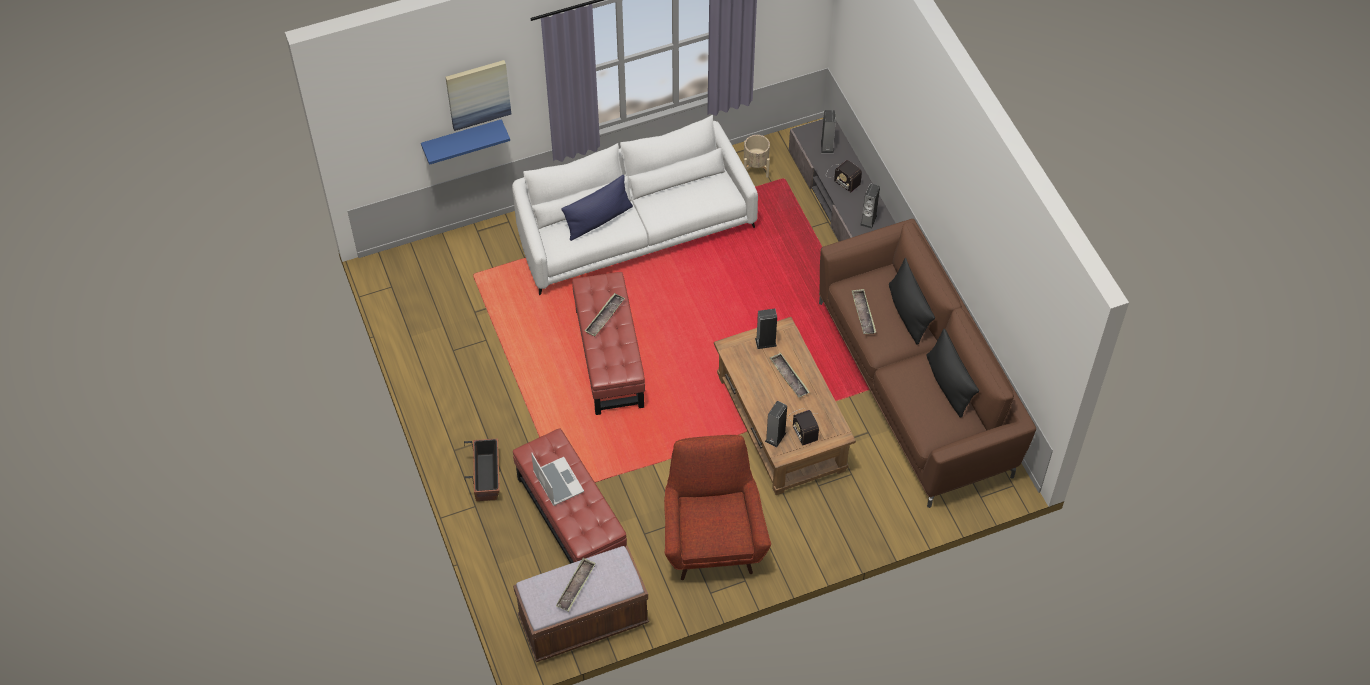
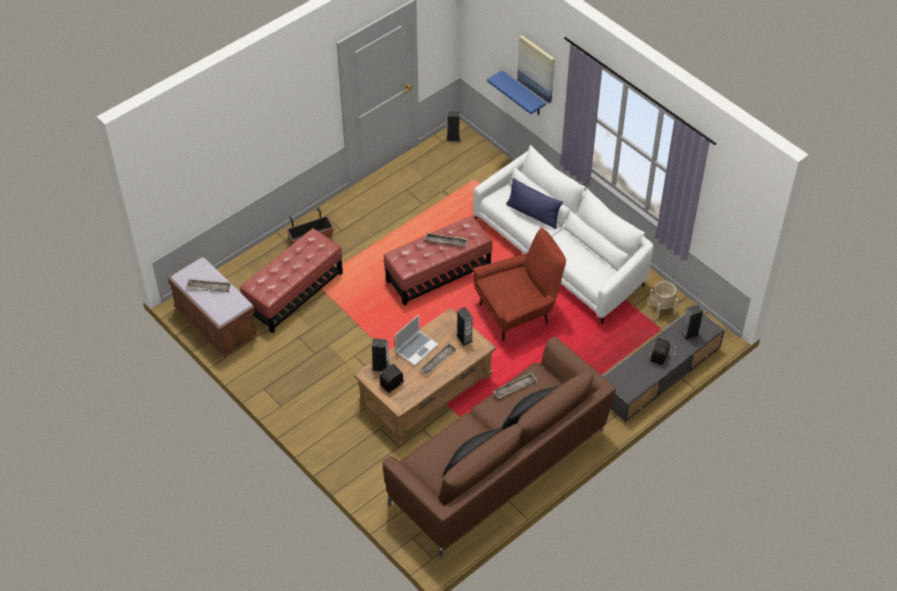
camera: 70 degrees right, 5 degrees down
(557, 482) = (295, 257): laptop -> laptop (416, 348)
(712, 540) = (308, 377): red armchair -> red armchair (518, 313)
(868, 220) = (628, 380): speaker -> speaker (453, 138)

